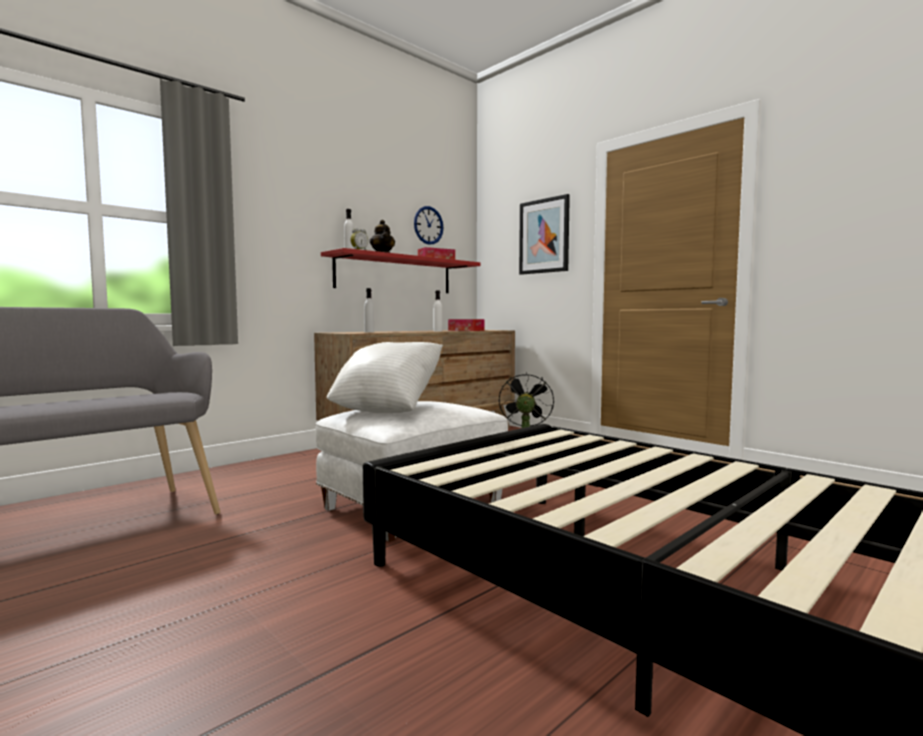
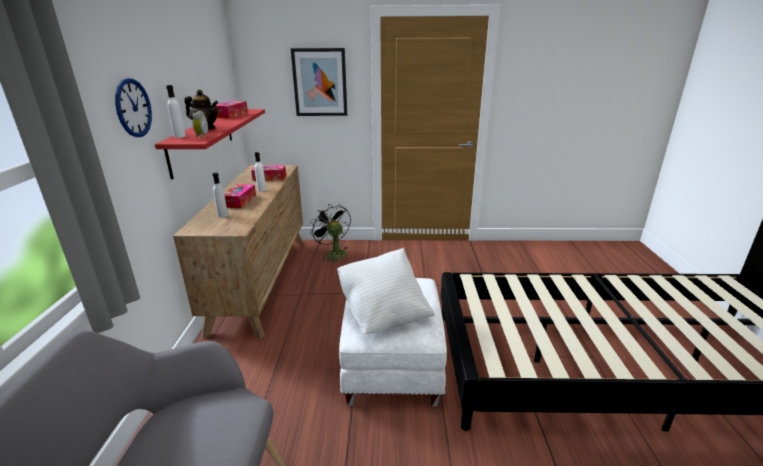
camera: 45 degrees left, 20 degrees up
(403, 331) = (240, 201): none -> tissue box
(428, 225) = (210, 75): wall clock -> wall clock (133, 108)

